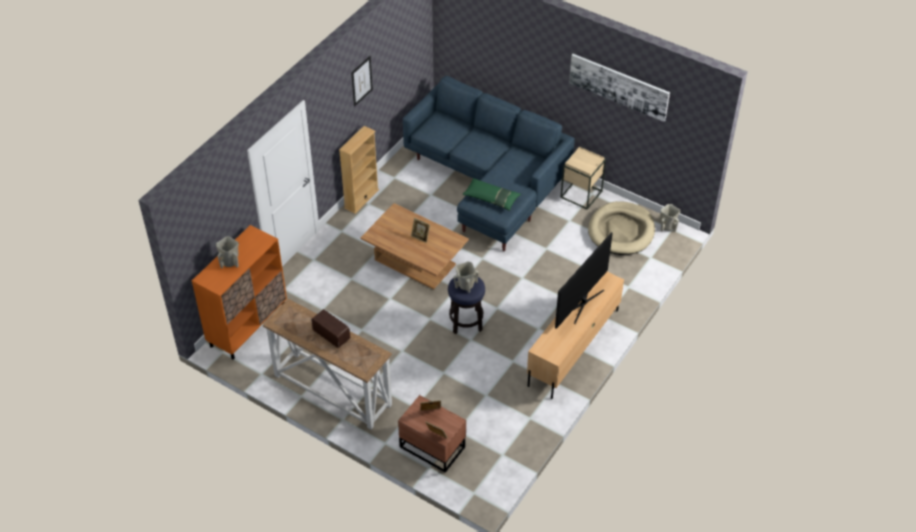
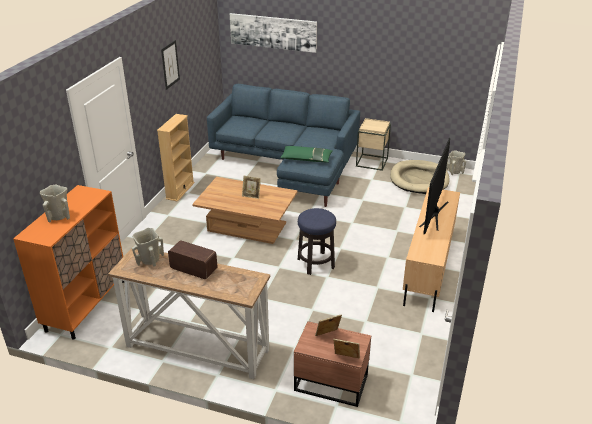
camera: 15 degrees left, 15 degrees down
(465, 285) = (316, 216): beige vase -> beige vase (149, 260)
(619, 86) = (401, 43): picture -> picture (273, 32)

